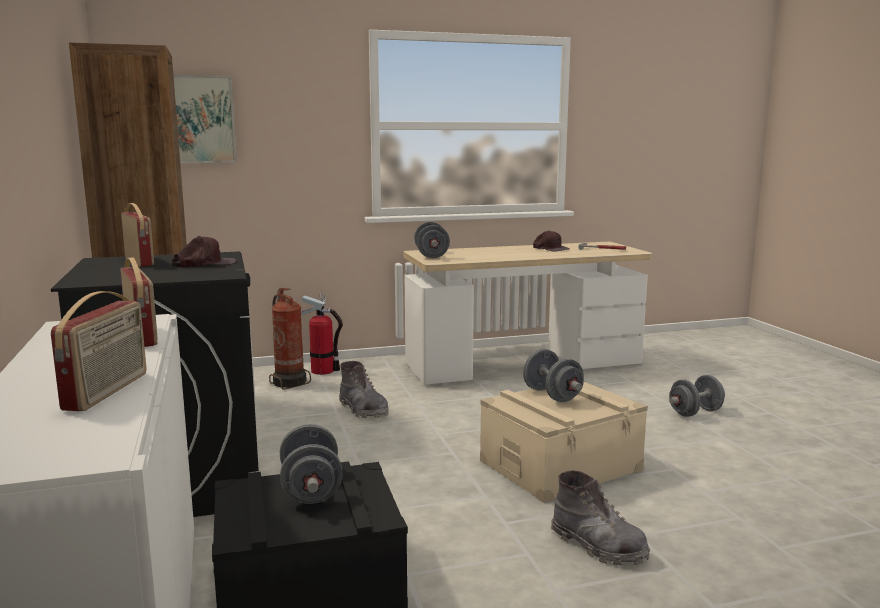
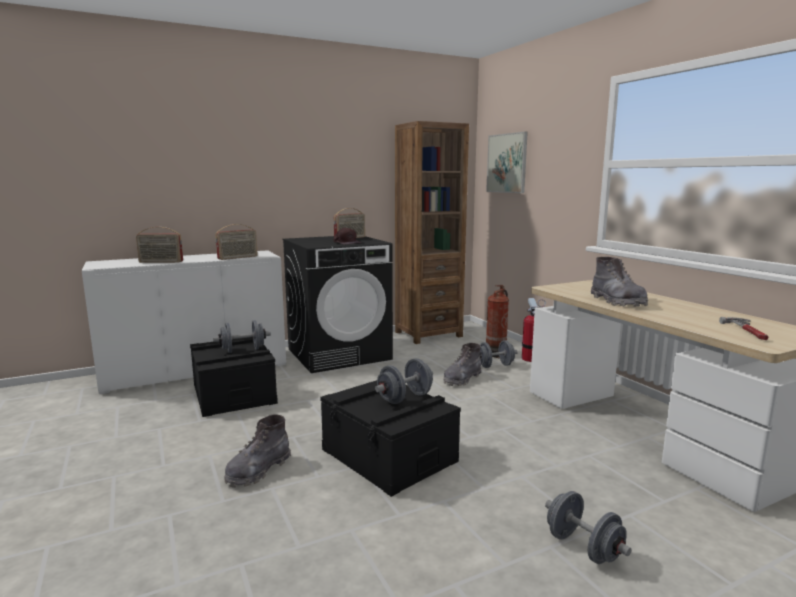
camera: 80 degrees right, 0 degrees up
(431, 255) = (577, 286): grey dumbbell -> grey dumbbell (494, 366)
(505, 255) = (617, 301): none -> grey boot
(550, 248) = (700, 313): brown cap -> none
(560, 465) = (389, 455): beige storage box -> black storage box

